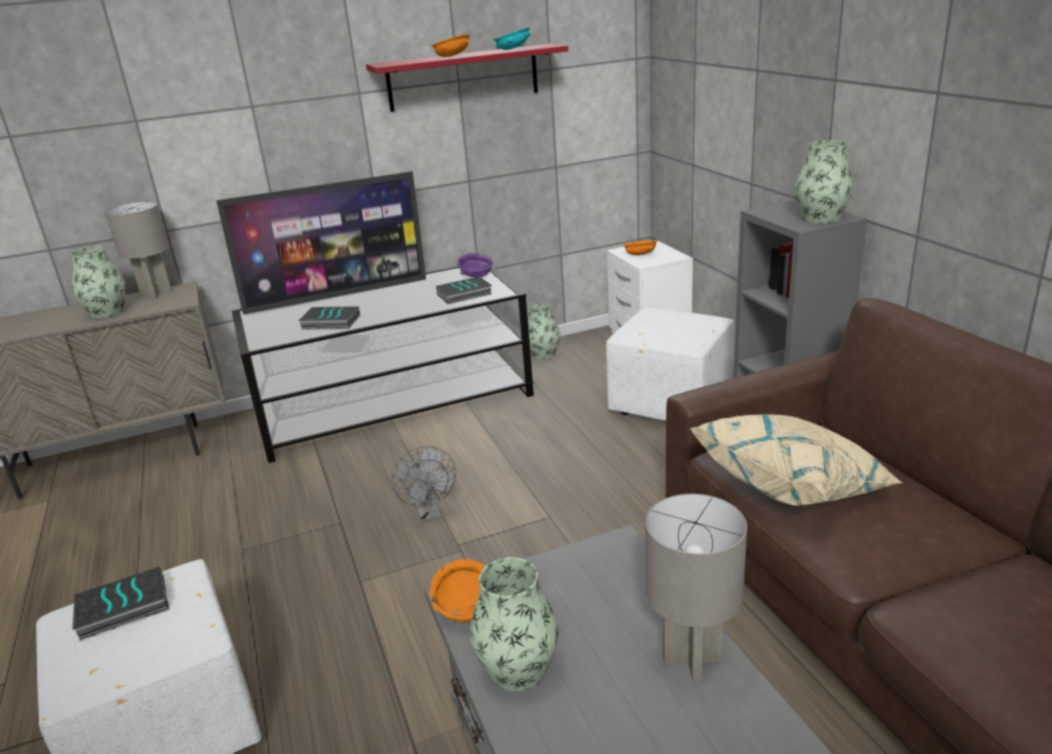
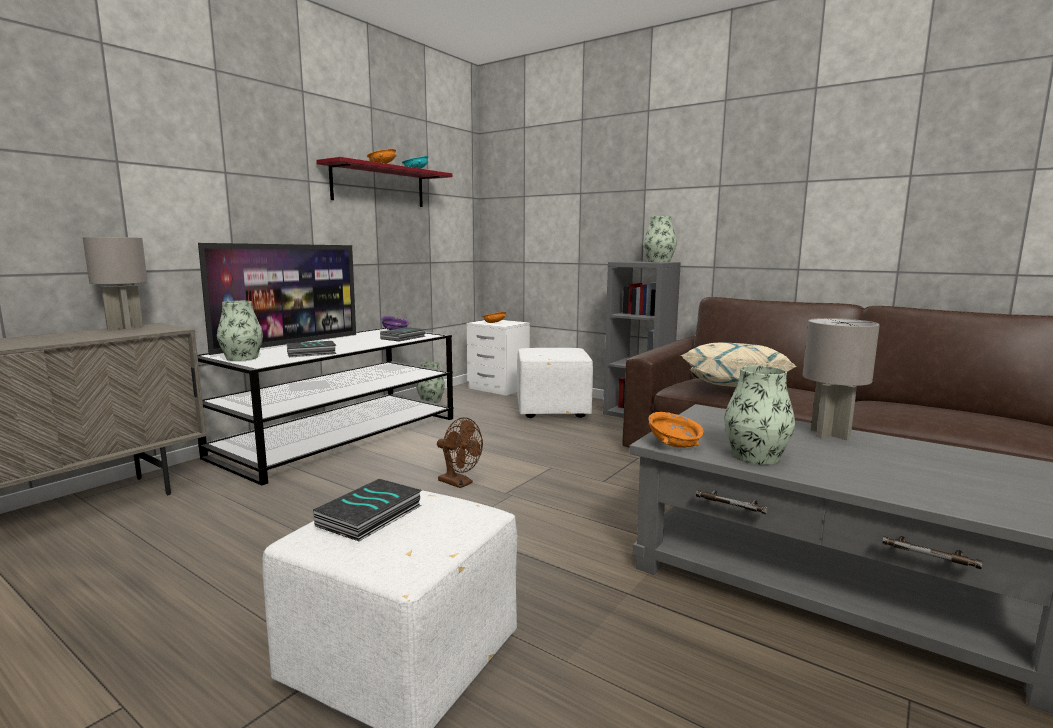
camera: 35 degrees left, 15 degrees down
(107, 312) = (84, 336): vase -> vase (242, 358)
(429, 514) = (459, 483): grey fan -> brown fan

